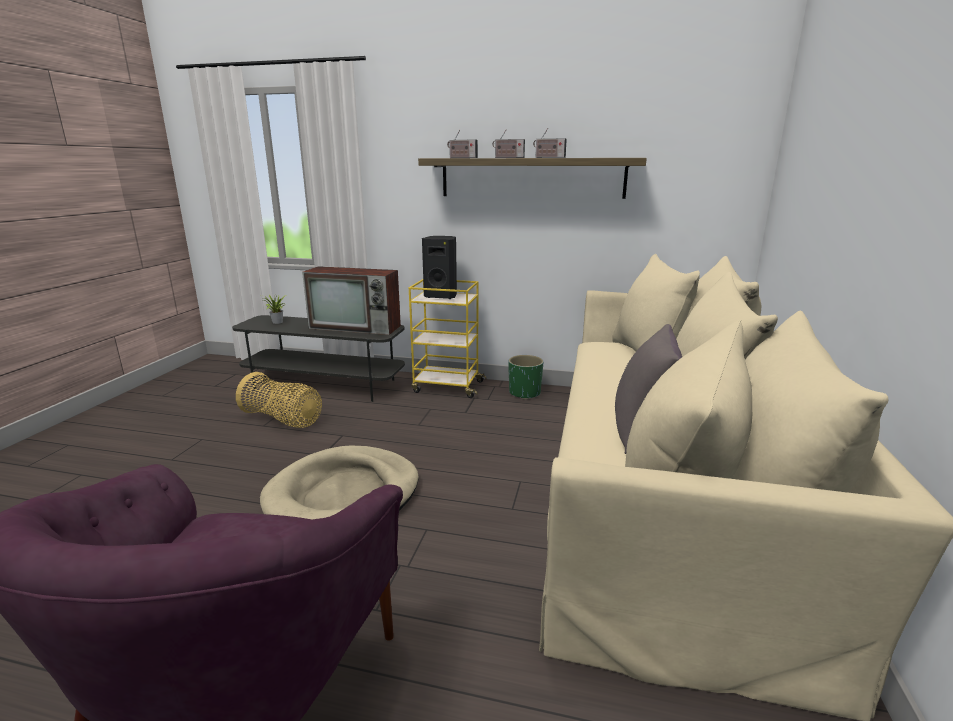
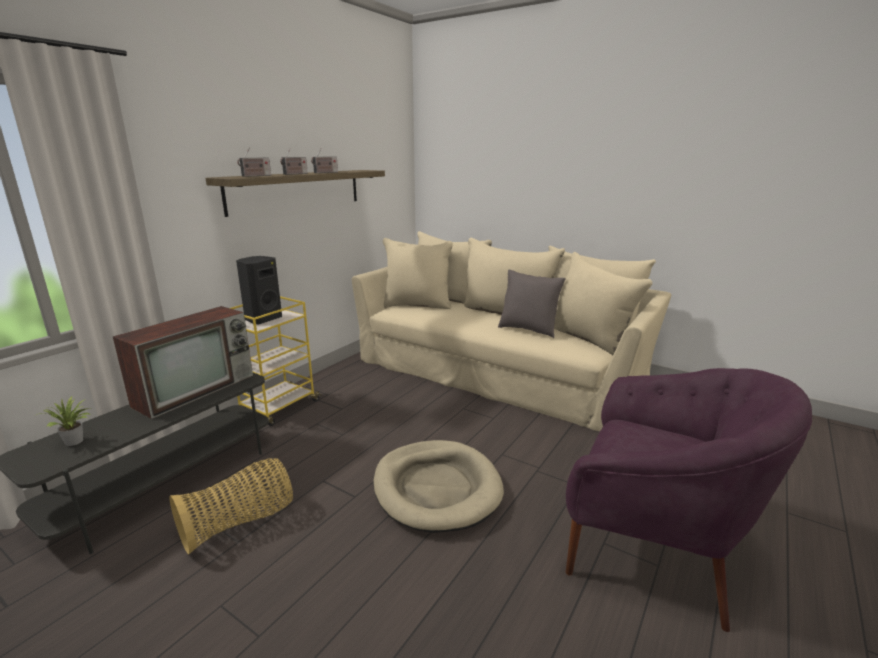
camera: 70 degrees left, 0 degrees up
(525, 393) = (335, 377): green planter -> none

